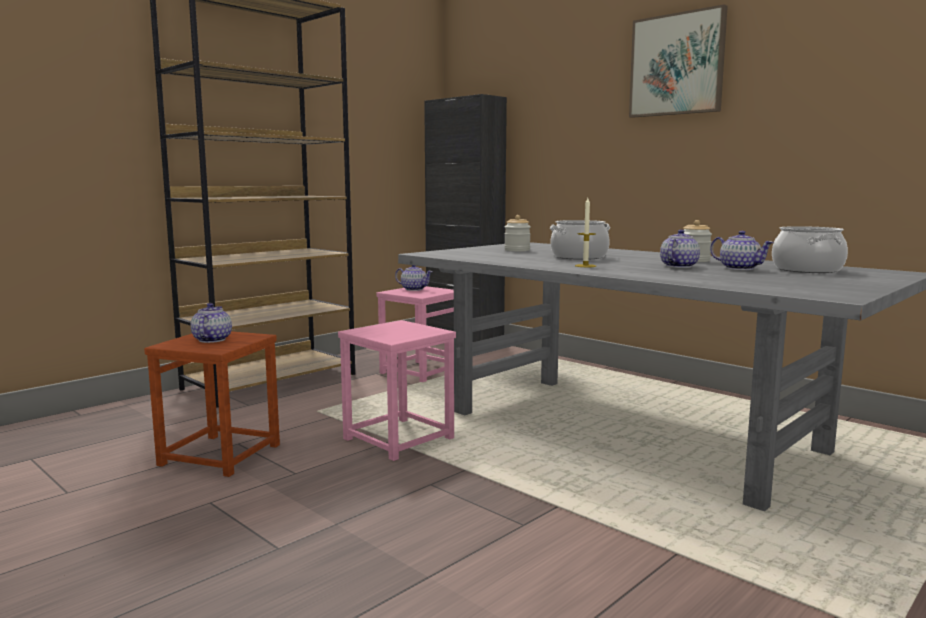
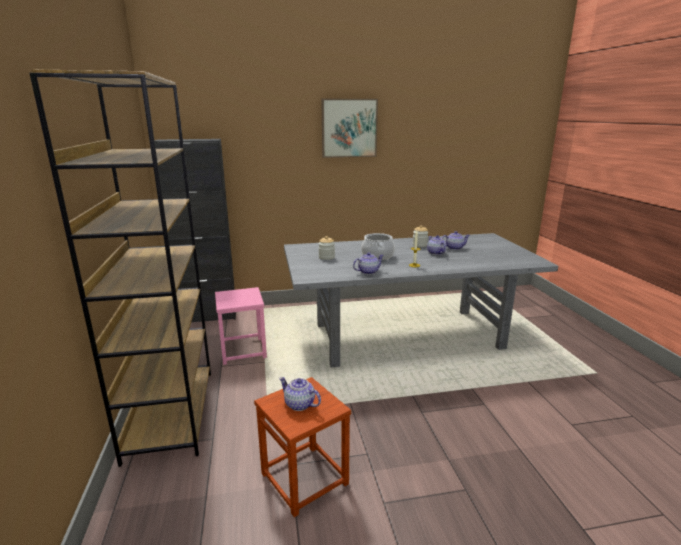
camera: 55 degrees left, 10 degrees up
(397, 439) = (350, 400): pink stool -> none
(414, 289) = (229, 297): teapot -> teapot (368, 272)
(807, 269) = (469, 242): cooking pot -> none

